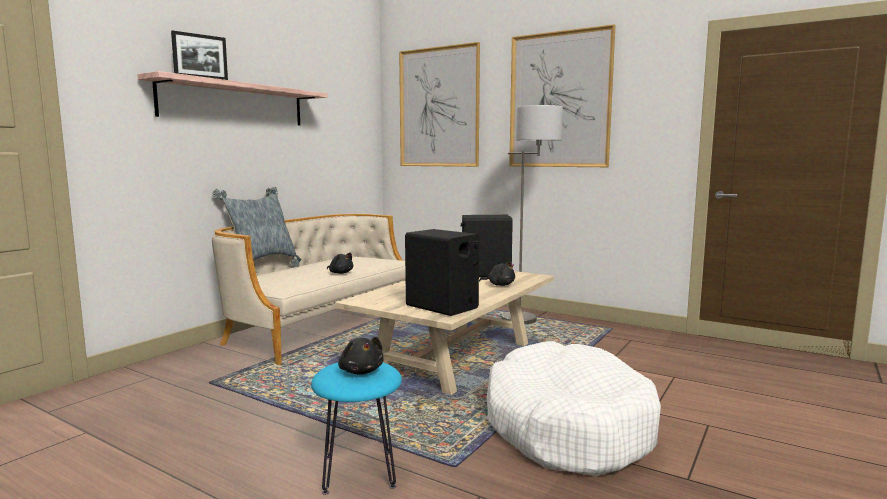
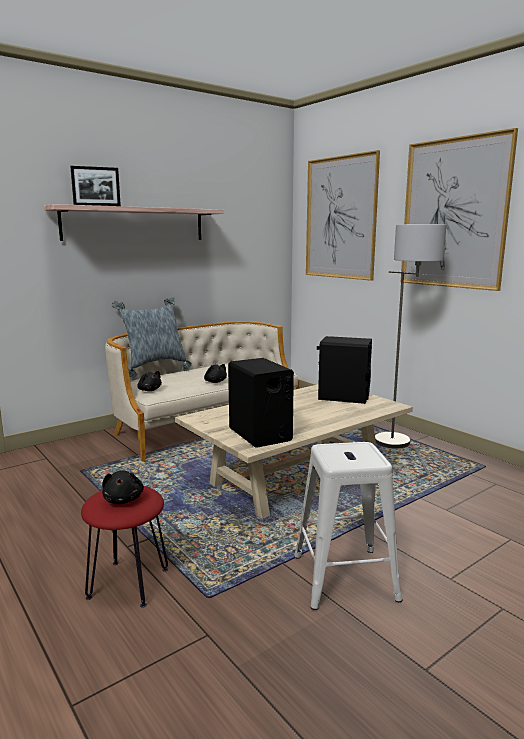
camera: 20 degrees right, 5 degrees up
(359, 471) = (129, 583): turquoise stool -> red stool
(499, 285) = (343, 413): black plush toy -> black plush toy (149, 390)
(566, 427) = (345, 577): white dog bed -> white stool

